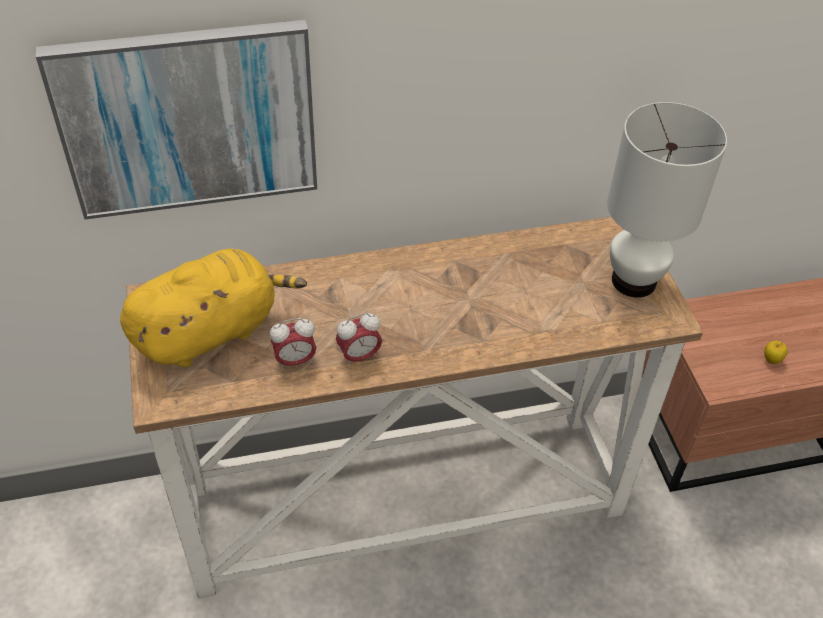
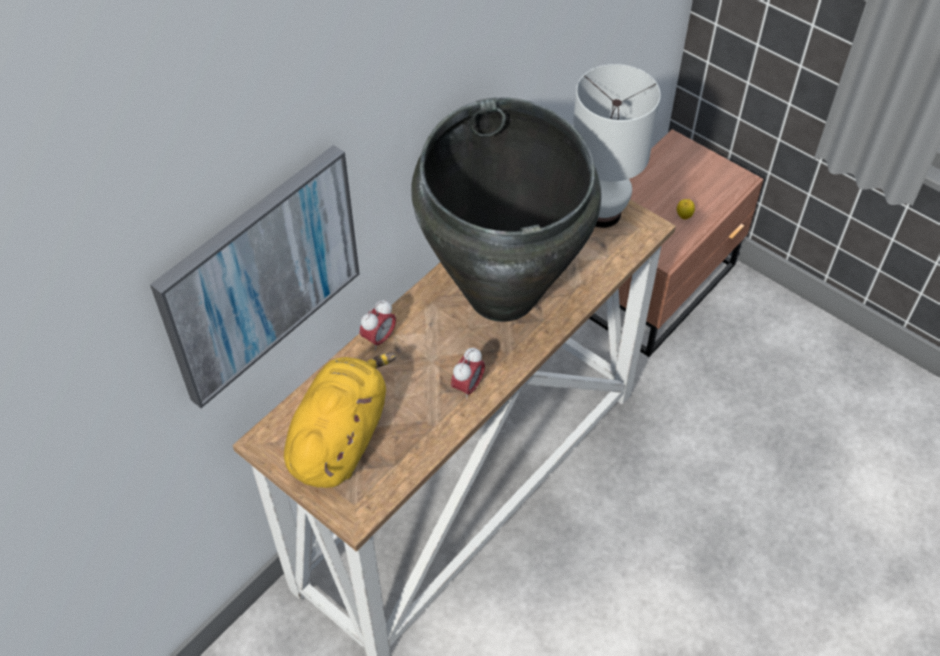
camera: 35 degrees left, 5 degrees up
(295, 361) = (425, 420): alarm clock -> alarm clock (379, 339)
(467, 298) = (502, 295): none -> black vase

